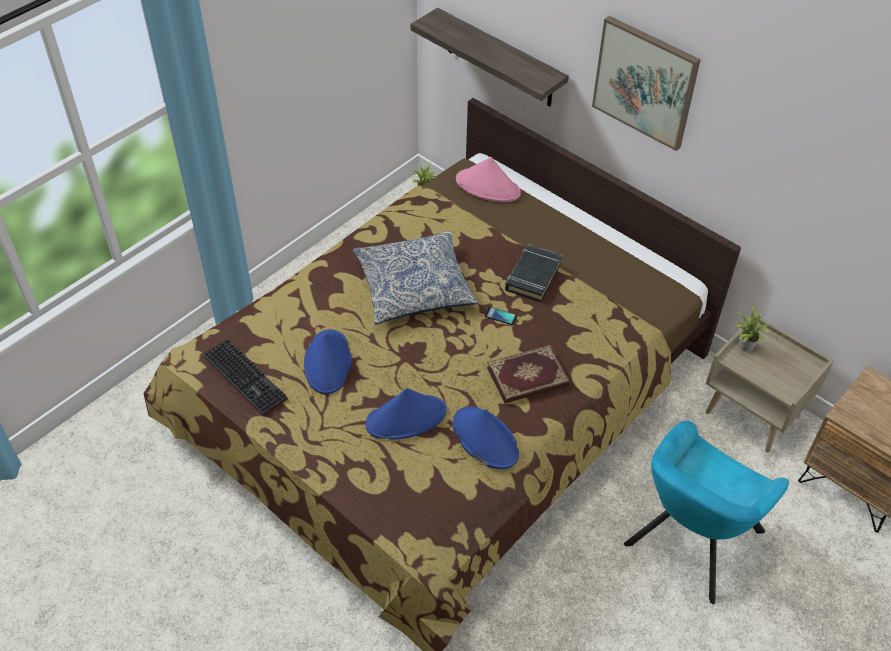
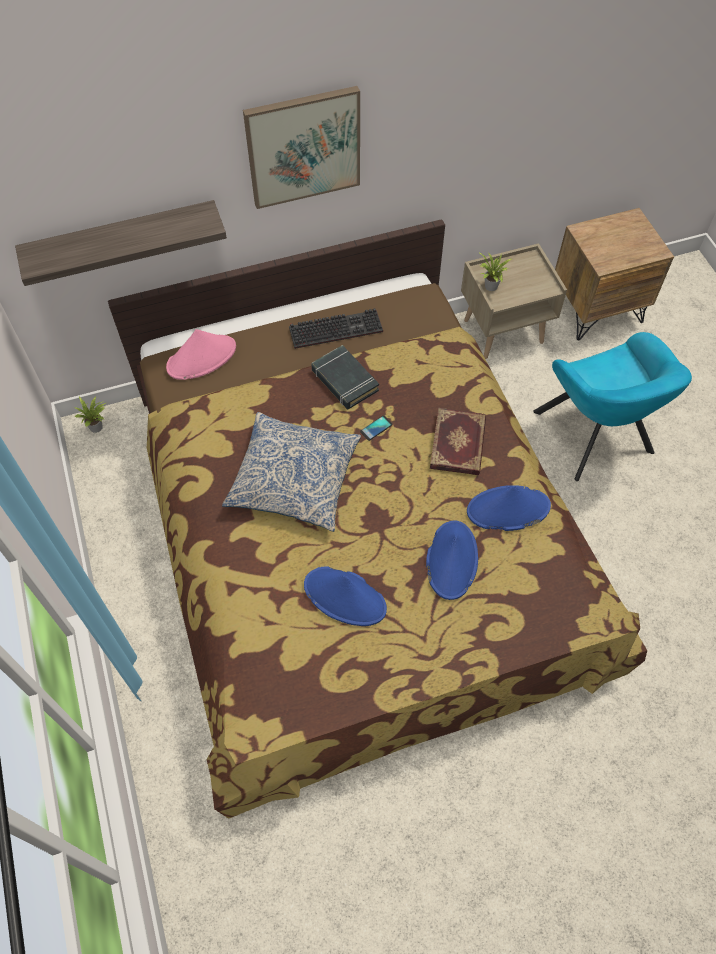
camera: 60 degrees left, 10 degrees up
(248, 378) = (320, 681): keyboard -> keyboard (337, 328)

